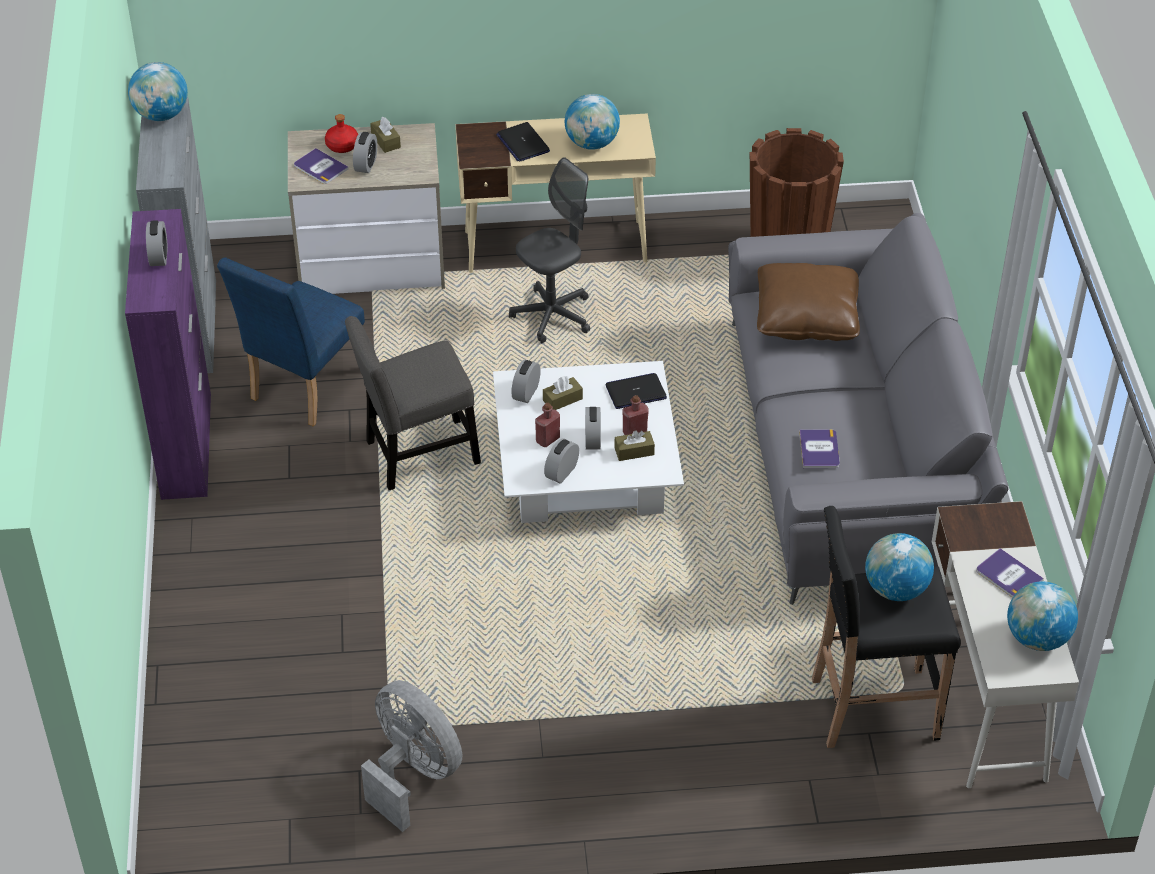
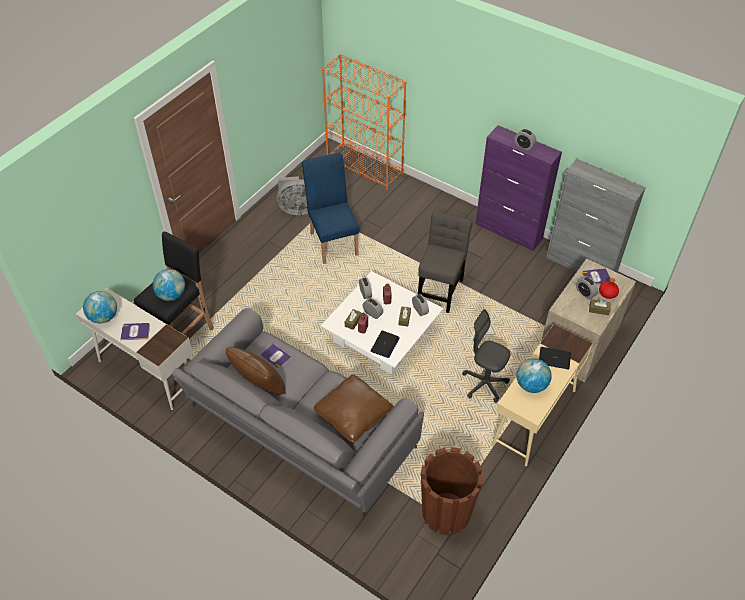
camera: 130 degrees right, 5 degrees up
(161, 115) = (627, 187): globe -> none
(185, 749) = (365, 168): none -> orange bookcase
(302, 389) = (511, 277): blue chair -> blue chair (333, 241)
(552, 316) = (484, 384): grey office chair -> grey office chair turned 120 degrees clockwise
(885, 435) = (259, 386): none -> brown pillow

